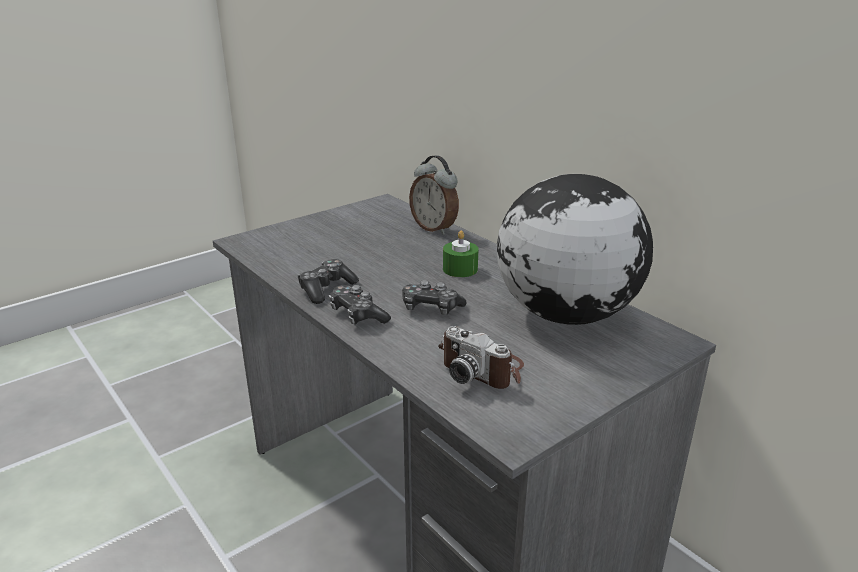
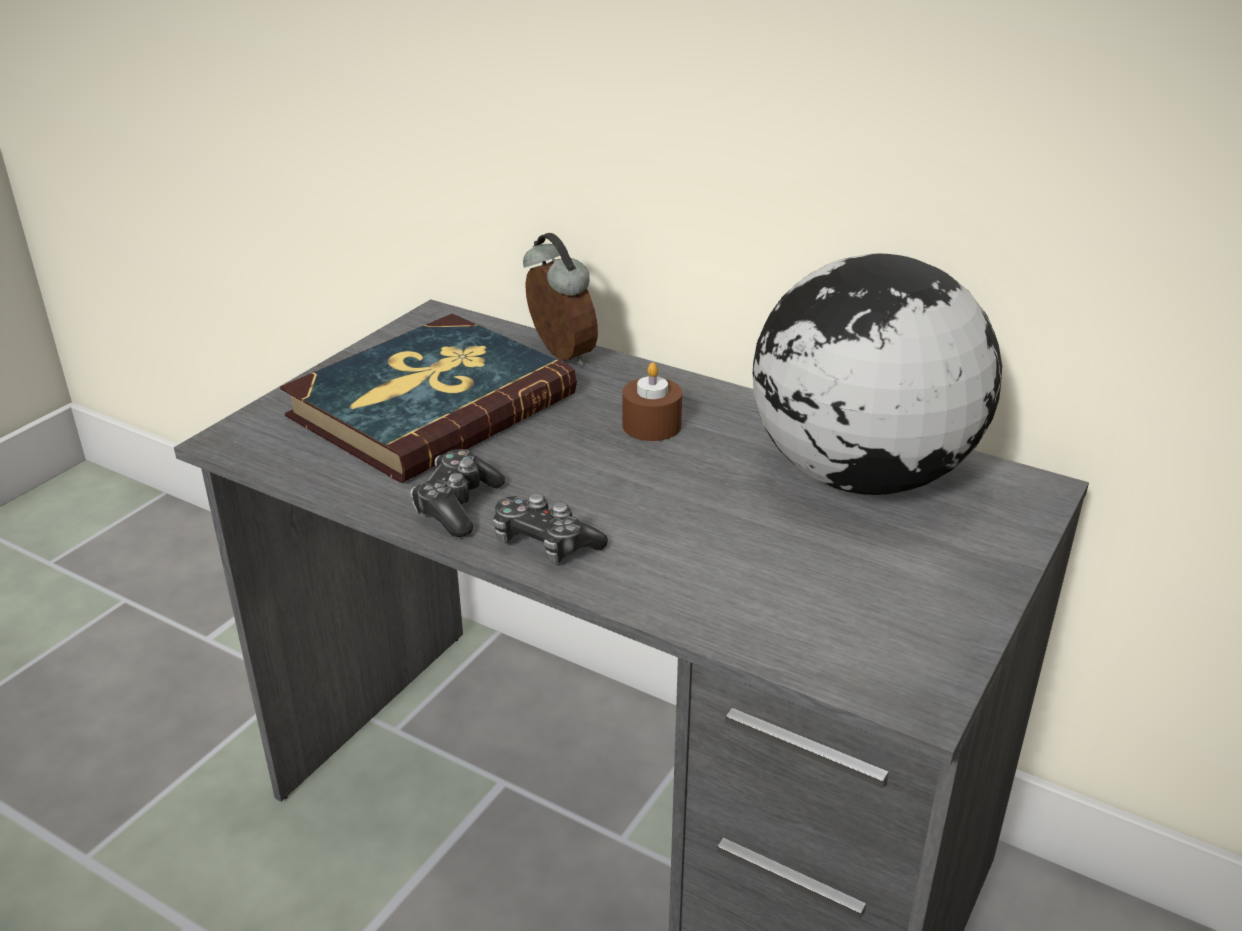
camera: 20 degrees left, 5 degrees up
(349, 241) = (430, 405): none -> book
(431, 308) = (654, 506): game controller -> none
(434, 228) = (559, 355): alarm clock -> alarm clock turned 150 degrees counterclockwise
(460, 269) = (651, 425): green candle -> brown candle
(482, 368) = (802, 595): camera -> none

